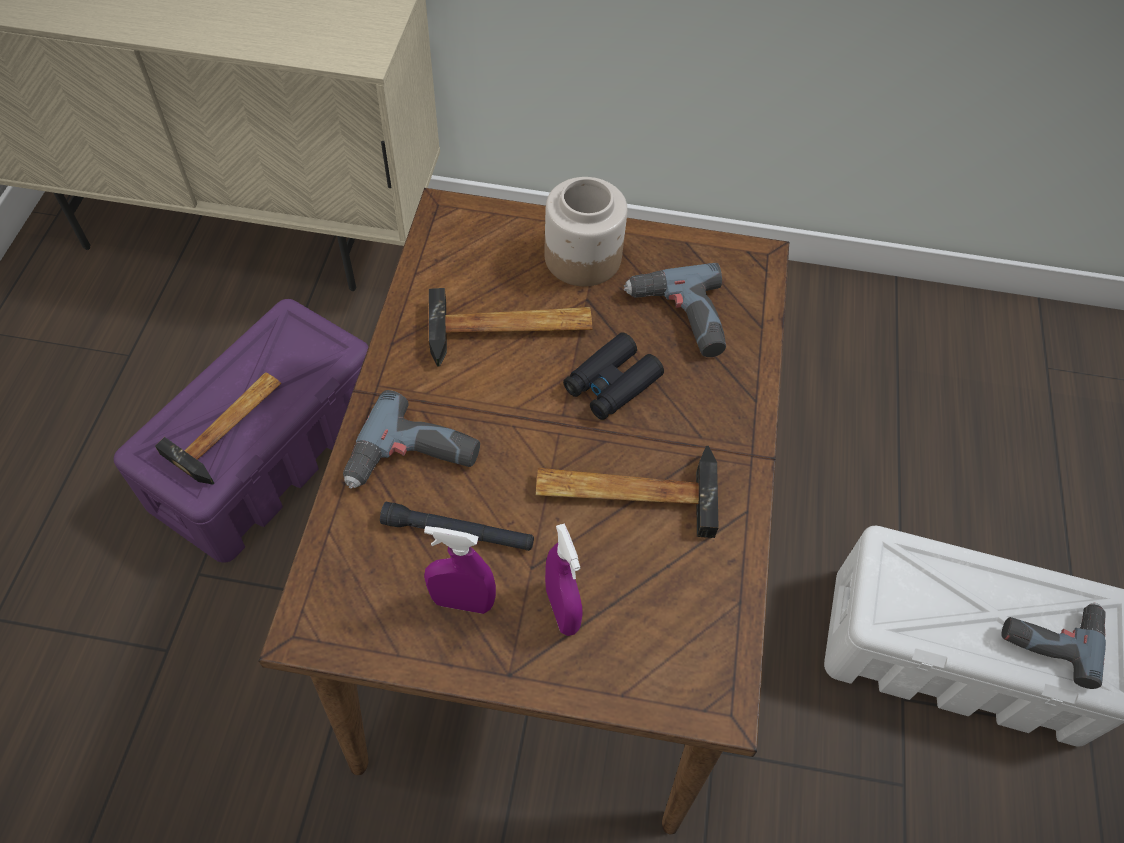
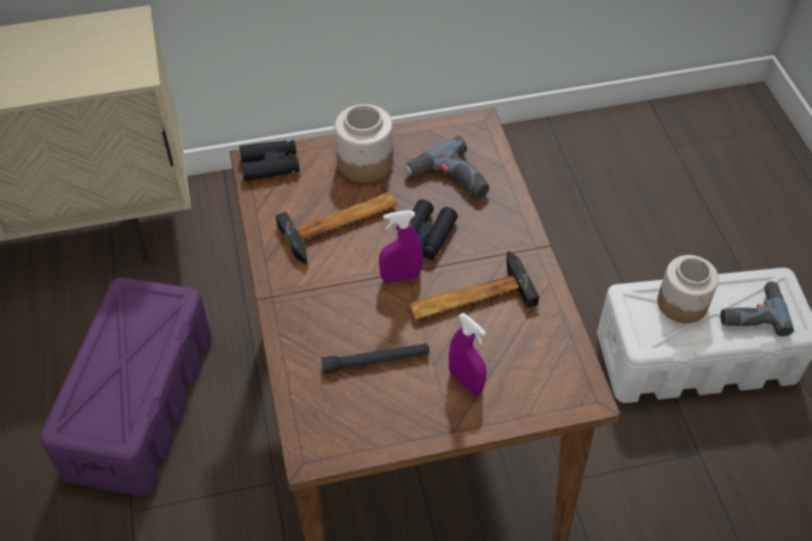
camera: 20 degrees left, 5 degrees down
(232, 426) = (124, 384): hammer -> none
(413, 461) = (322, 329): power drill -> none
(462, 602) = (401, 400): purple spray bottle -> purple spray bottle (401, 277)
(463, 222) = (270, 165): none -> black binoculars
(959, 585) = (682, 303): none -> jar

